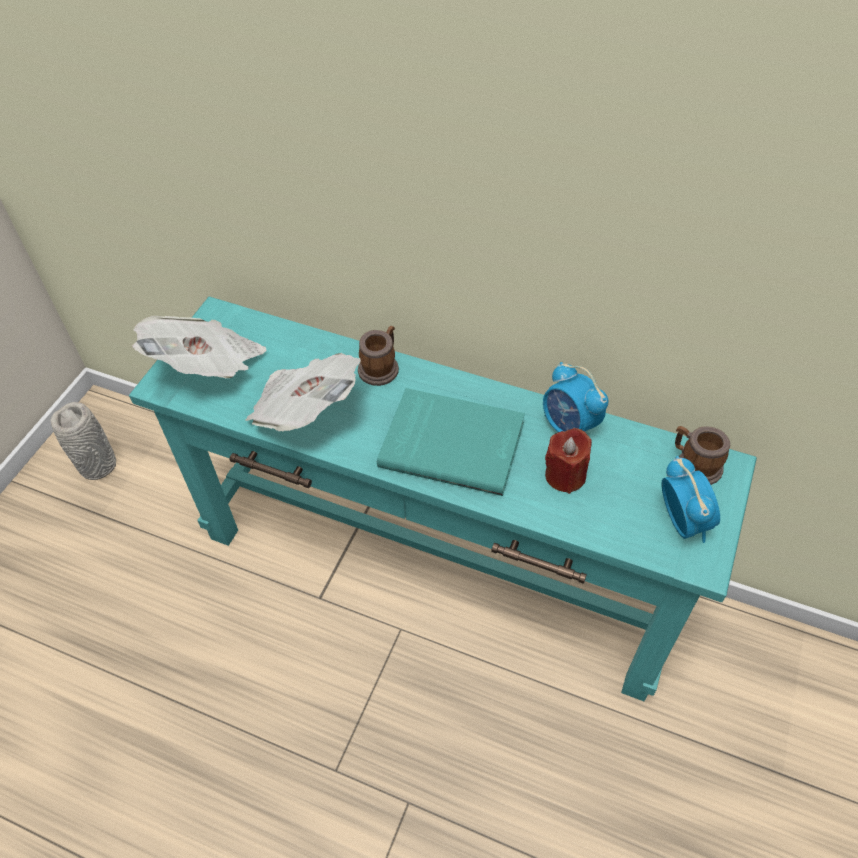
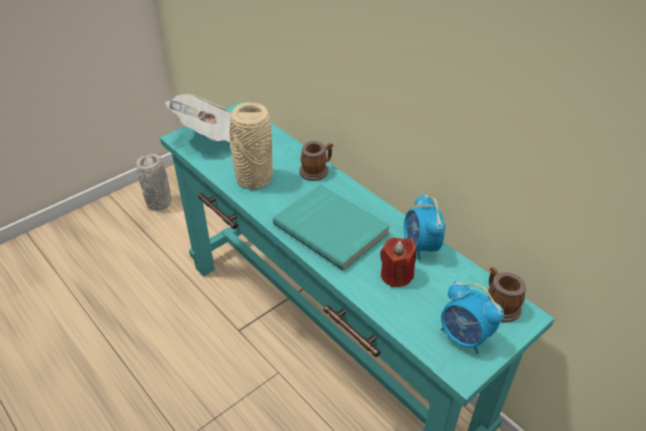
camera: 25 degrees right, 10 degrees down
(306, 410) = (253, 178): newspaper -> beige vase
(682, 521) = (464, 337): alarm clock -> alarm clock turned 120 degrees clockwise

